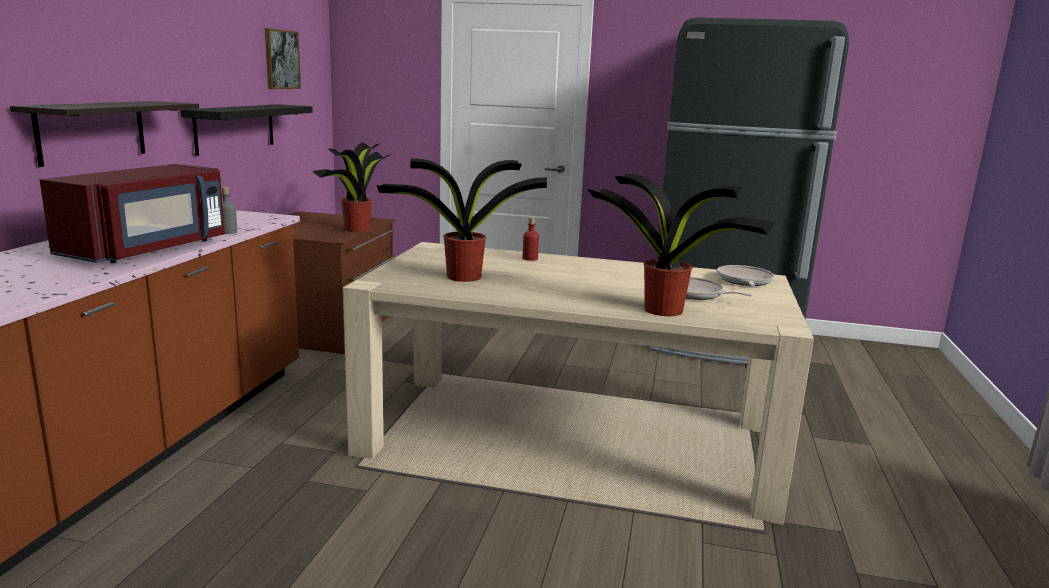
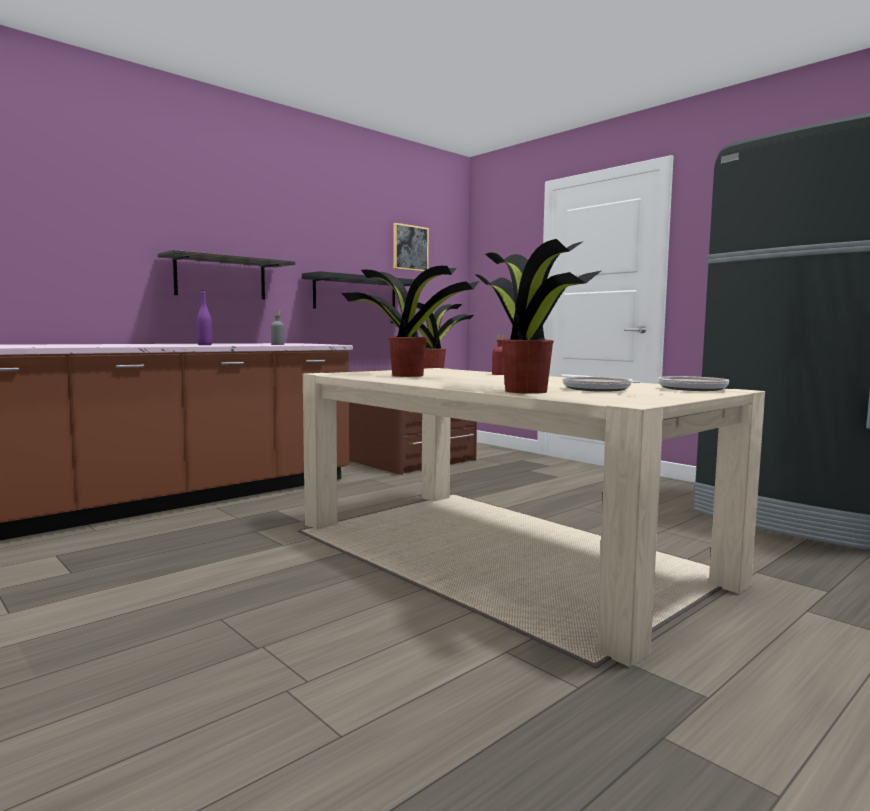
camera: 35 degrees right, 10 degrees down
(149, 249) = (205, 345): red microwave -> purple bottle

